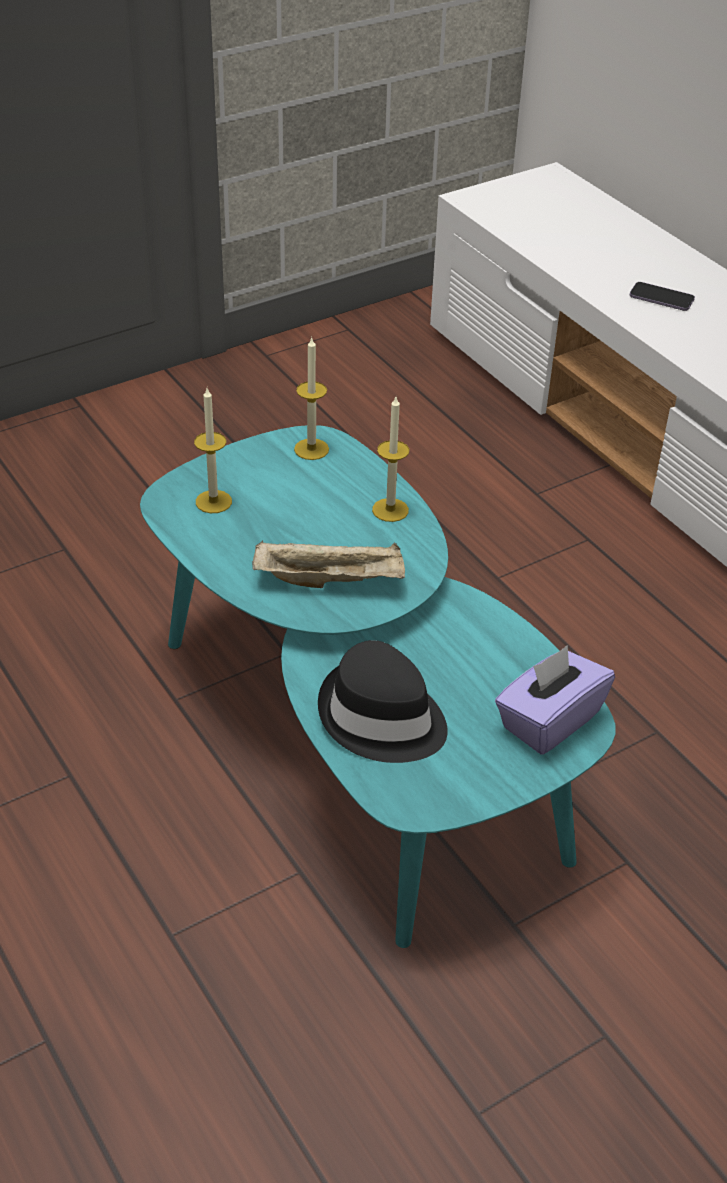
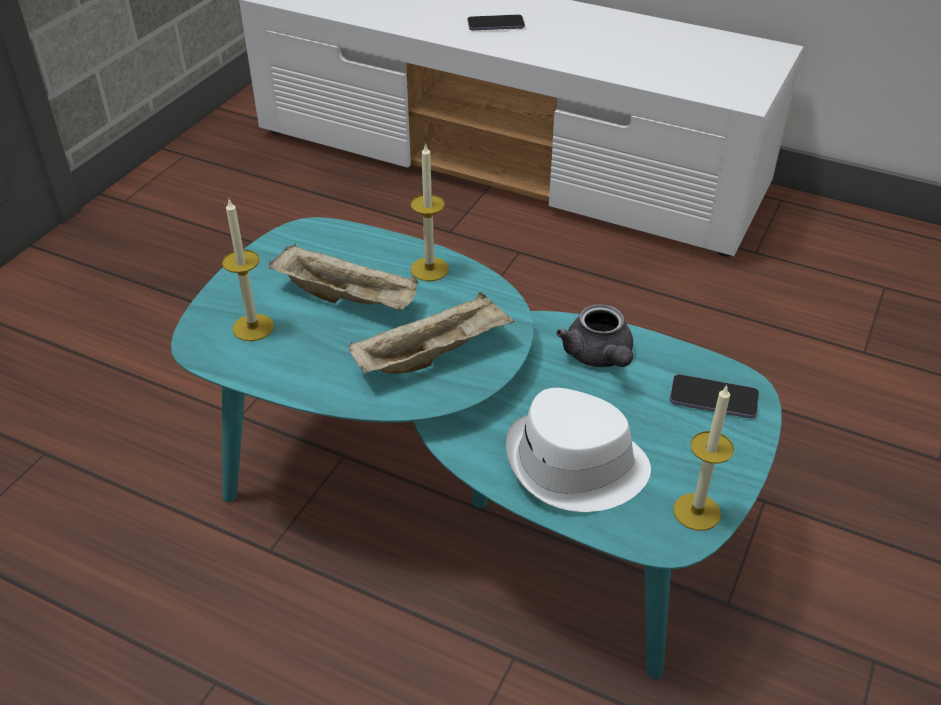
camera: 30 degrees left, 0 degrees up
(304, 508) = (348, 298): none -> beige tray
(311, 449) = (308, 243): candle -> candle (696, 512)
(381, 718) = (575, 466): black hat -> white hat
(482, 644) = (599, 357): none -> grey teapot
(549, 720) = (713, 398): purple tissue box -> phone

